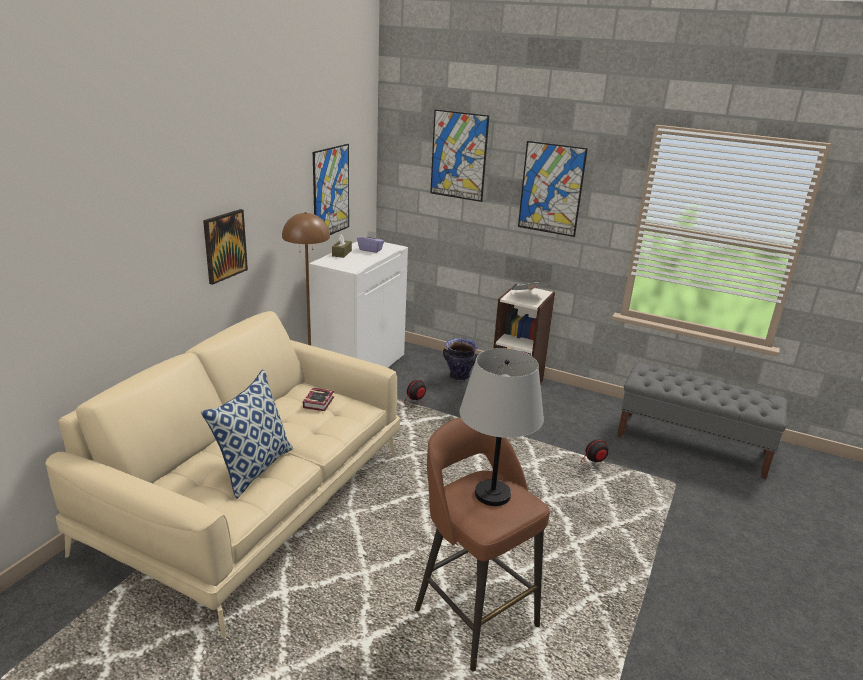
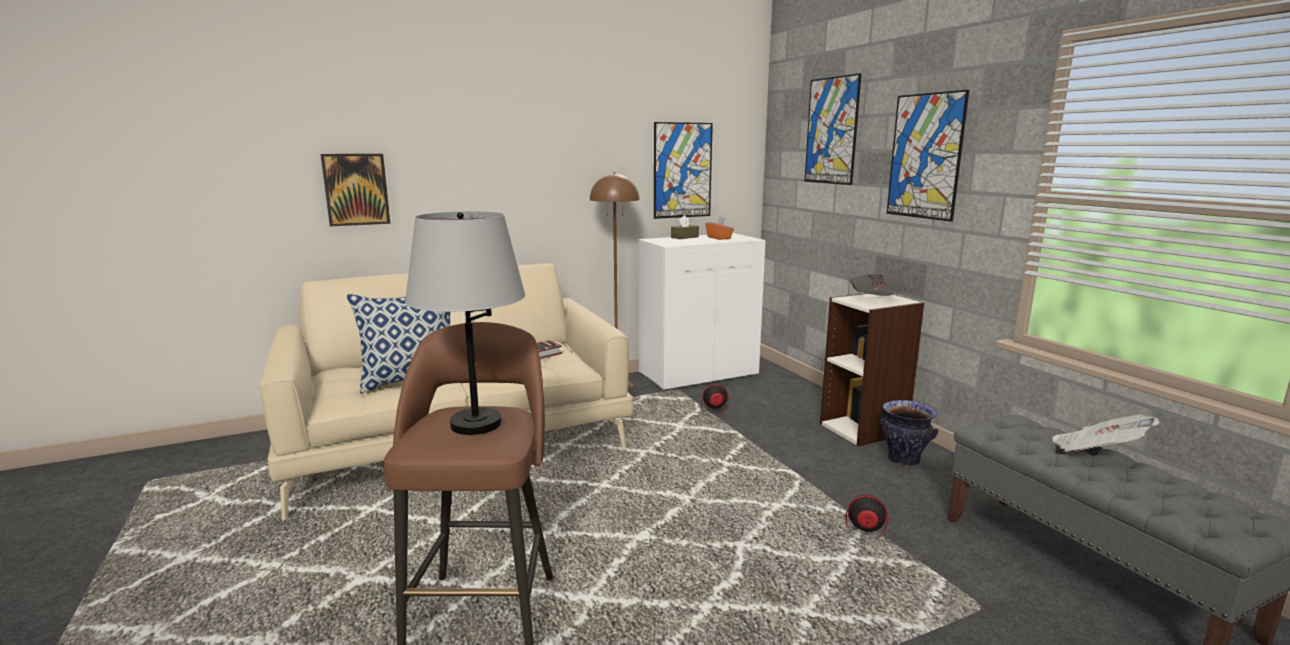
camera: 40 degrees right, 10 degrees down
(224, 246) = (520, 193): picture -> picture (356, 189)
(370, 250) = (719, 238): purple tissue box -> orange tissue box
(459, 376) = (799, 404): vase -> vase (904, 460)
(694, 380) = (1096, 452): none -> newspaper

